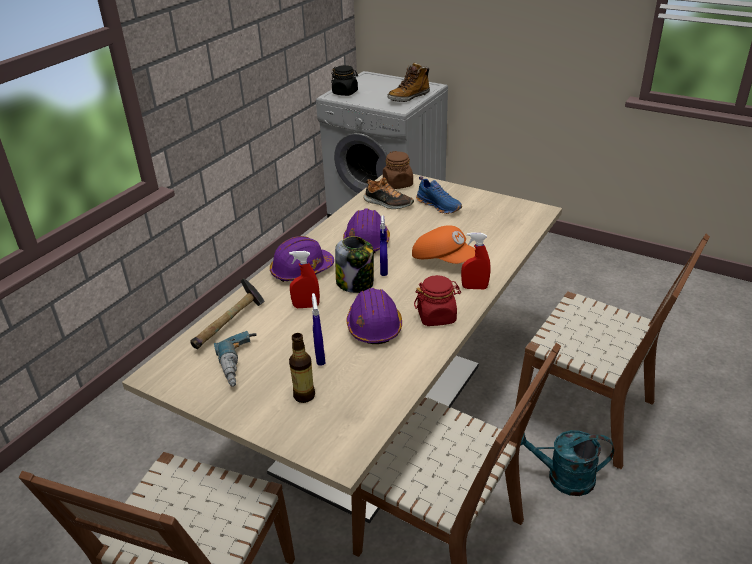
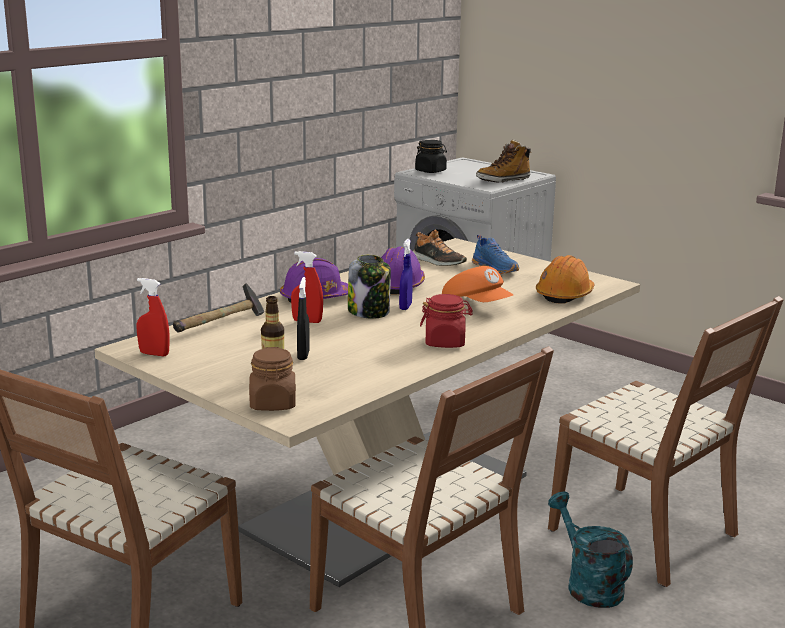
camera: 10 degrees right, 15 degrees down
(242, 364) = (220, 351): power drill -> none
(320, 357) = (303, 355): blue spray bottle -> black spray bottle
(374, 326) = (372, 342): purple hard hat -> none
(398, 184) = (457, 249): brown jar -> brown jar (273, 404)
(474, 287) = (500, 328): red spray bottle -> red spray bottle (154, 354)
(509, 233) = (565, 295): none -> orange hard hat
(562, 478) = (588, 584): turquoise watering can -> turquoise watering can turned 45 degrees clockwise

